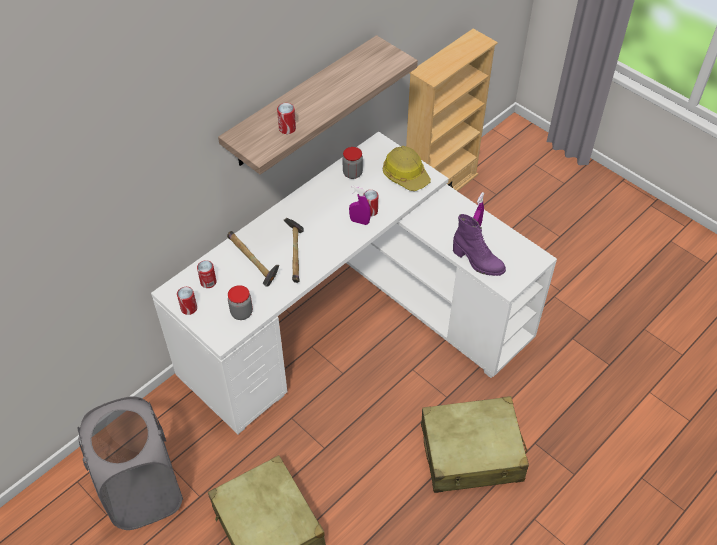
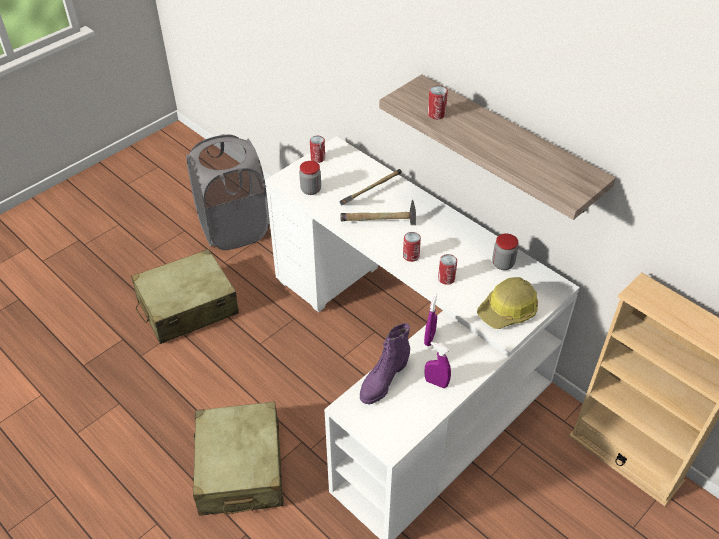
camera: 90 degrees right, 5 degrees down
(208, 282) = (347, 167): can -> can (411, 256)
(359, 221) = (430, 269): purple spray bottle -> purple spray bottle (429, 338)

